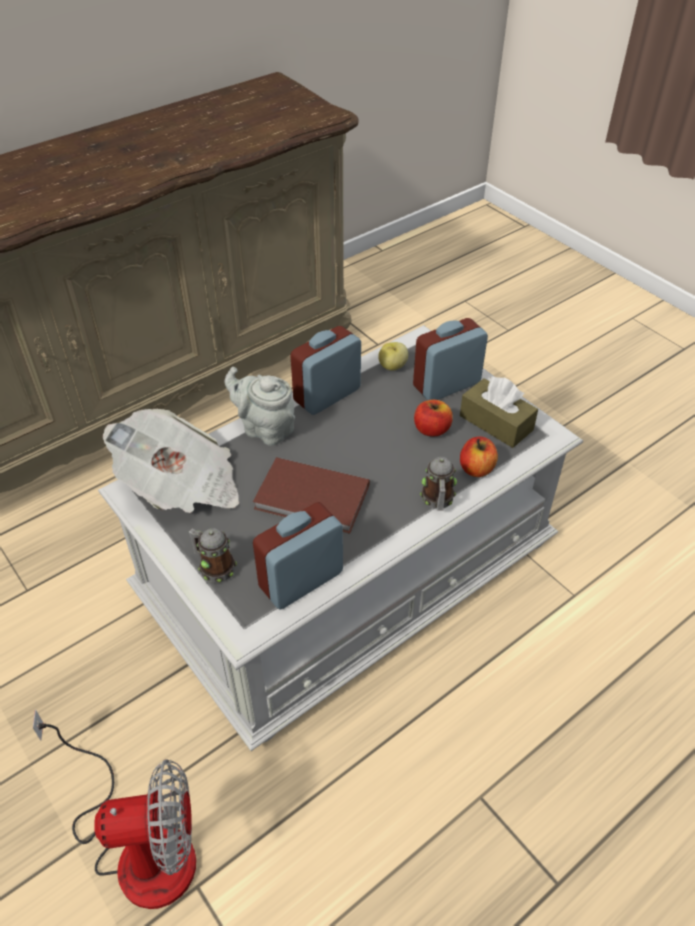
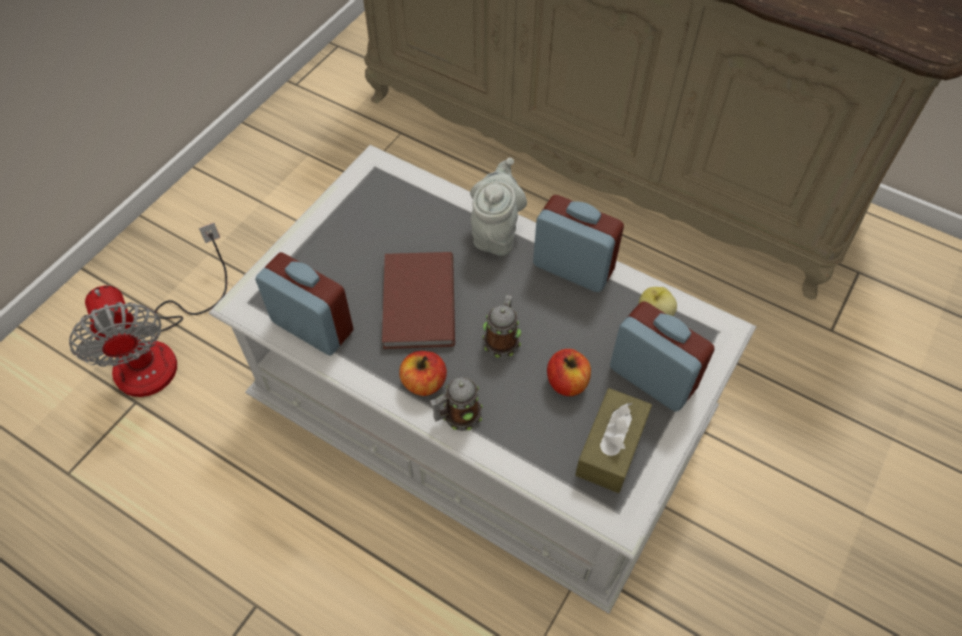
camera: 70 degrees right, 10 degrees up
(181, 486) = (393, 198): newspaper -> none
(214, 567) = (307, 256): mug -> mug (502, 339)
(476, 468) = (523, 444): apple -> apple (424, 383)

